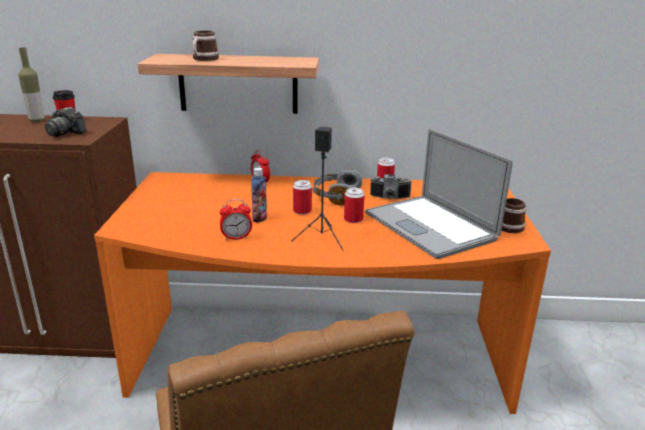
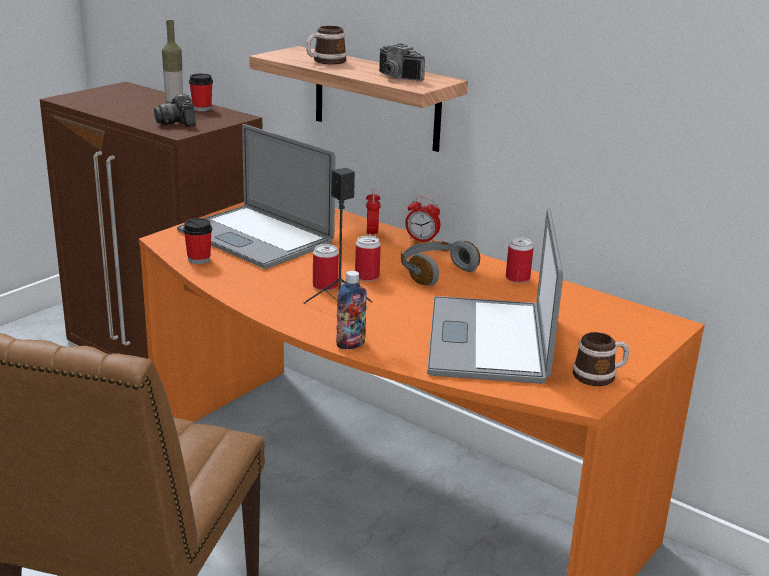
camera: 35 degrees right, 0 degrees up
(169, 235) = (199, 259): none -> cup
(186, 207) = (255, 237): none -> laptop
(236, 238) = (256, 282): alarm clock -> alarm clock (422, 240)
(259, 218) = (309, 270): bottle -> bottle (350, 344)
(353, 219) = (409, 303): can -> can (325, 286)
(390, 198) = (496, 294): camera -> camera (395, 78)

